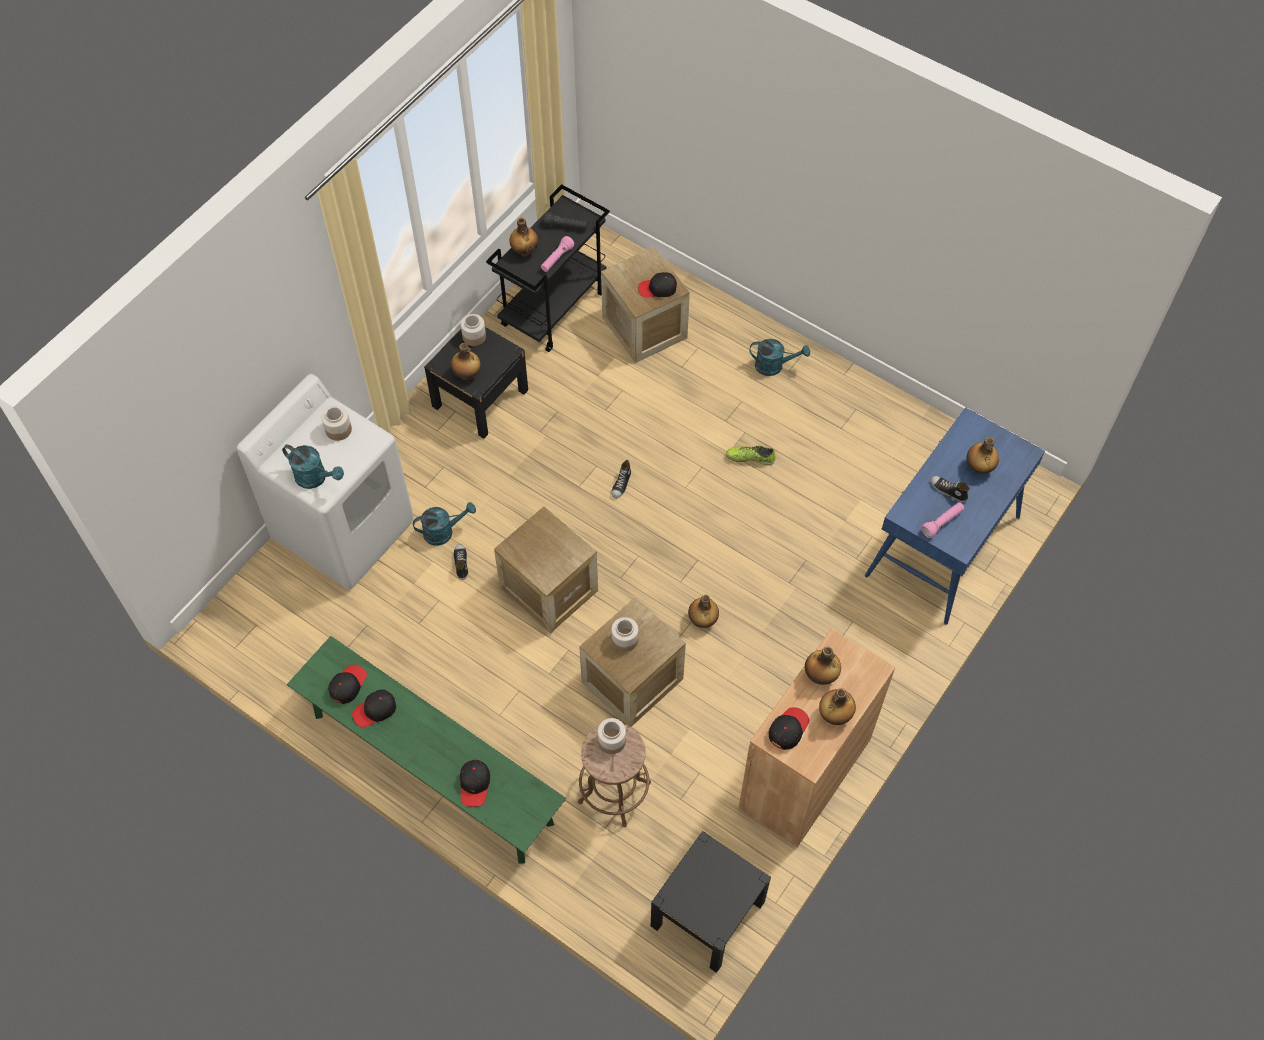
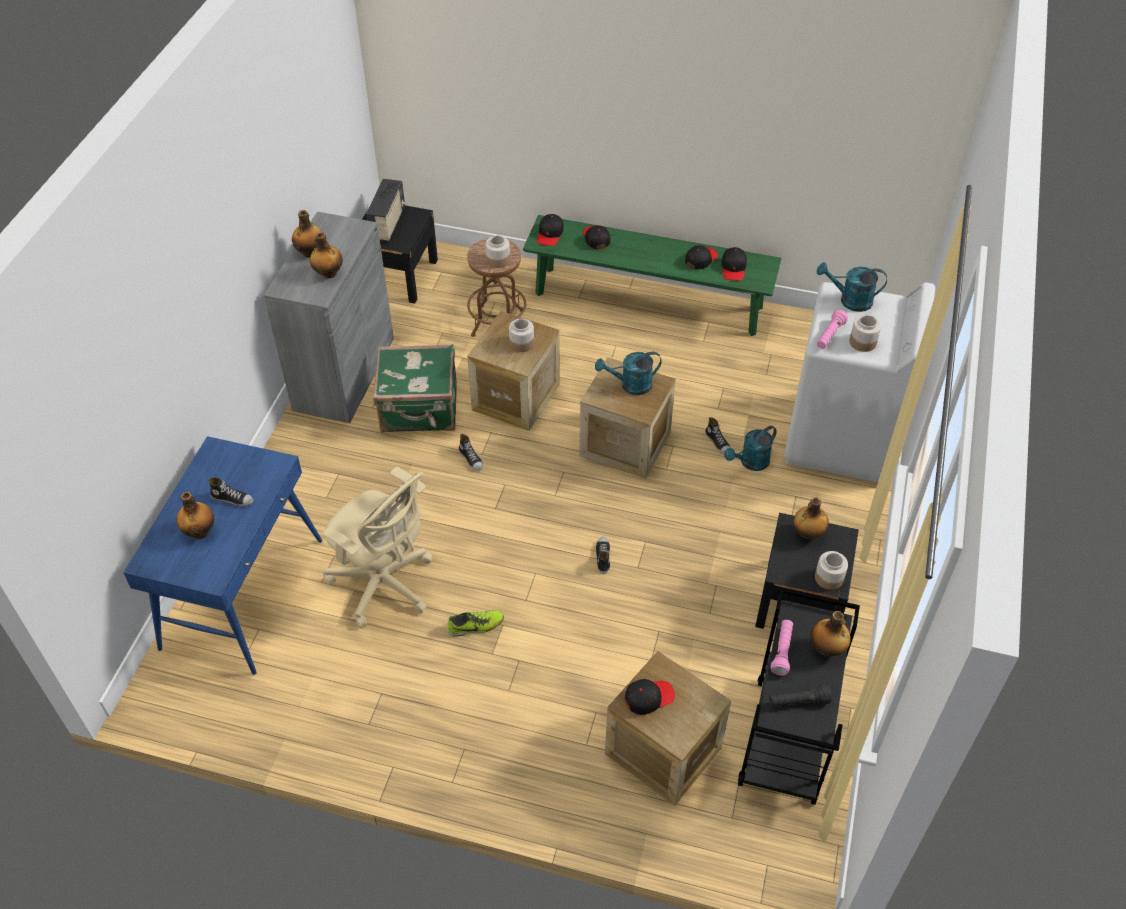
camera: 160 degrees right, 10 degrees down
(702, 620) = (471, 458): bottle -> shoe
(713, 894) = (388, 224): none -> radio
(736, 697) = (419, 409): none -> green suitcase
(774, 366) = (483, 750): turquoise watering can -> turquoise watering can (630, 385)
(788, 729) = (347, 235): black cap -> black cap (550, 234)
(805, 773) = (344, 374): brown cabinet -> grey cabinet
(817, 517) = (385, 584): none -> beige office chair
(942, 522) = (236, 466): pink flashlight -> pink flashlight (829, 335)

